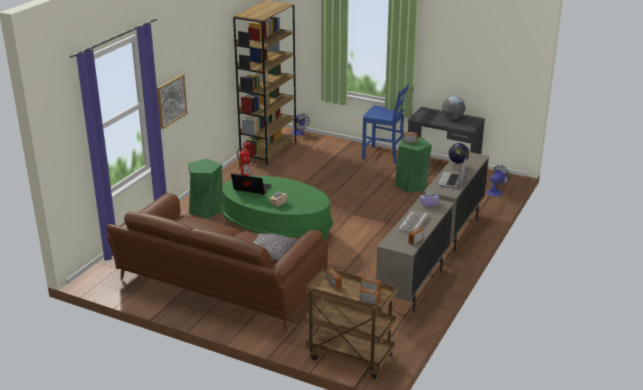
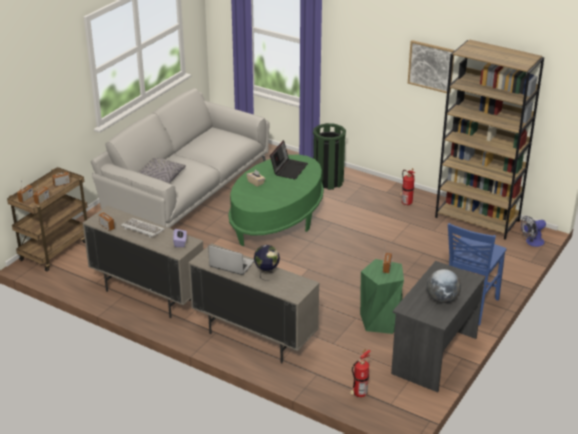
camera: 95 degrees right, 5 degrees up
(171, 100) = (351, 66): picture -> picture (431, 66)
(206, 210) = (328, 181): green stool -> green trash can
(219, 285) = (186, 189): brown sofa -> grey sofa
(496, 192) = (359, 395): fan -> fire extinguisher

